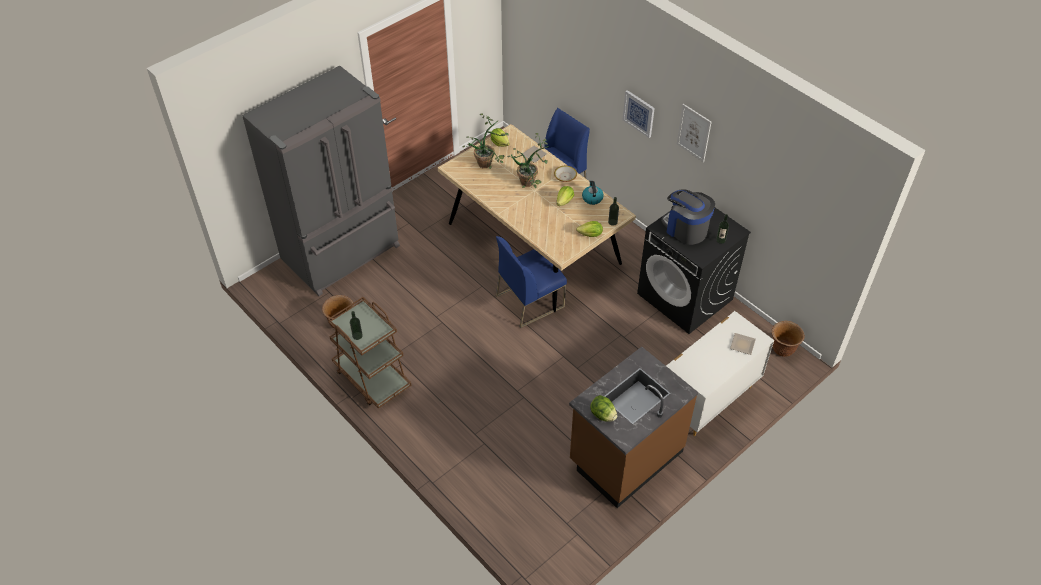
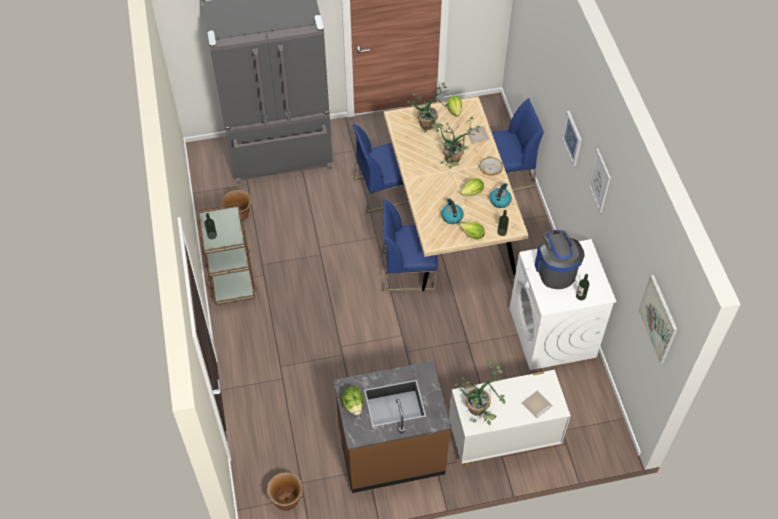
camera: 30 degrees right, 5 degrees up
(459, 244) = (383, 190): none -> blue chair
(561, 227) = (451, 216): none -> kettle
(685, 297) = (553, 333): black washing machine -> white washing machine
(702, 370) = (481, 410): none -> potted plant
(782, 349) = (609, 428): brown planter -> brown planter (286, 500)
(821, 215) = (658, 319): none -> picture

